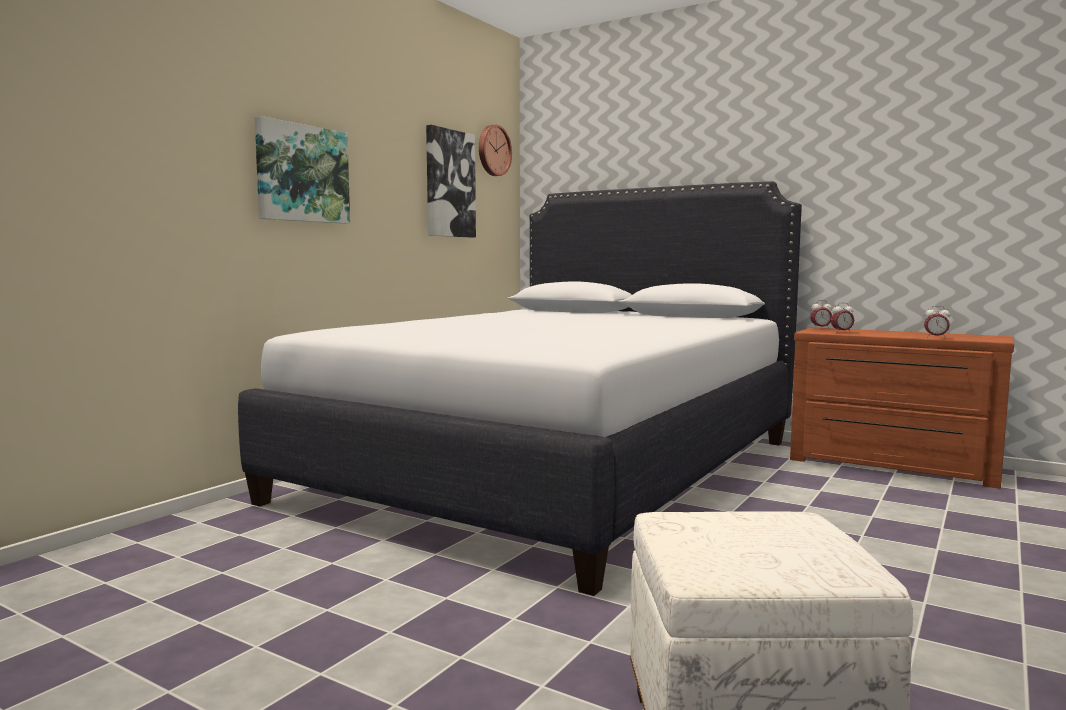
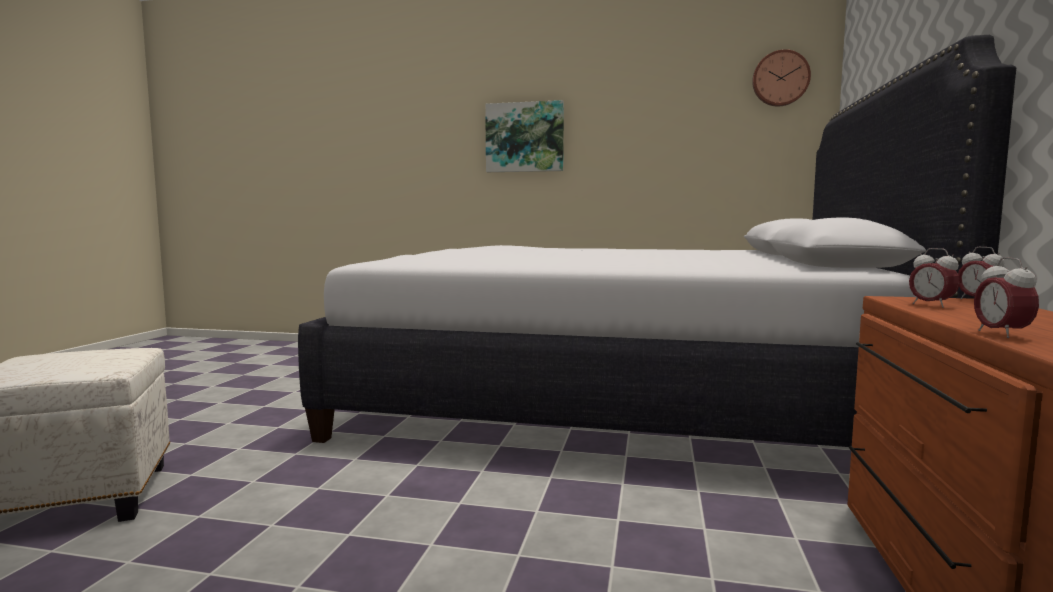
camera: 70 degrees right, 0 degrees up
(449, 184) = (699, 124): picture -> none

